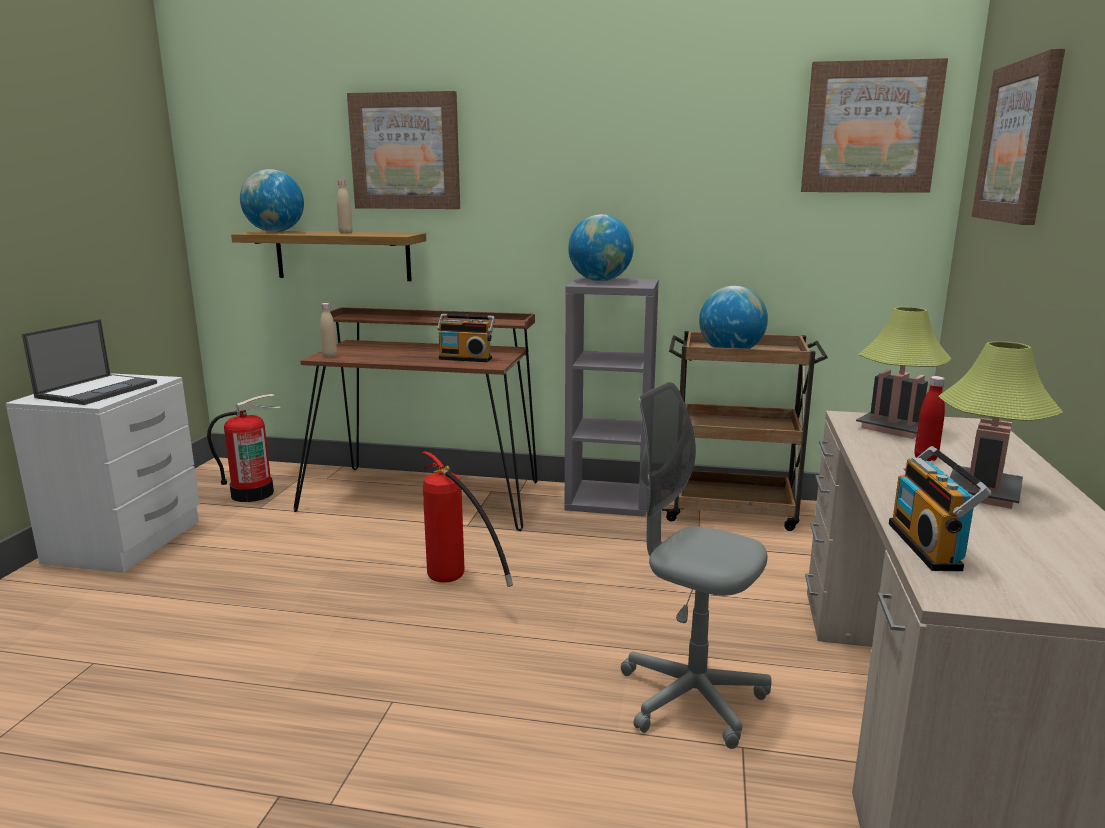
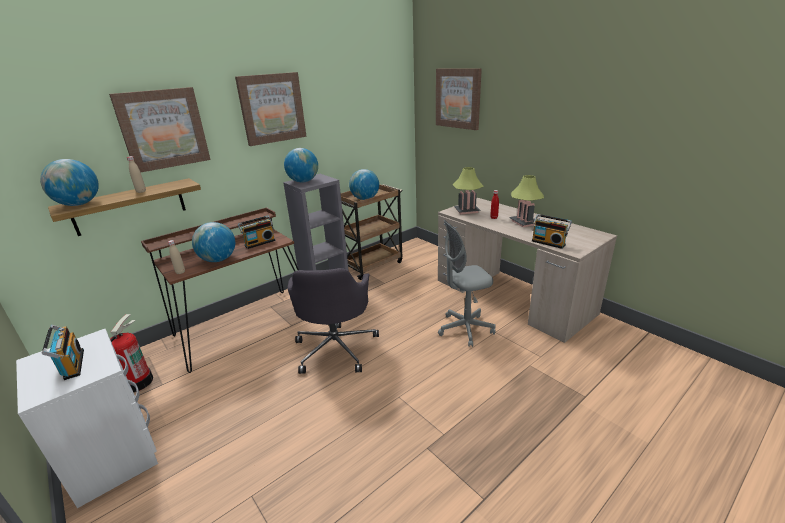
camera: 50 degrees left, 10 degrees up
(98, 390) = (71, 365): laptop -> radio
(385, 358) = (218, 260): none -> globe
(457, 583) = (336, 347): fire extinguisher -> grey office chair
(870, 128) = (385, 90): picture -> picture (272, 108)

